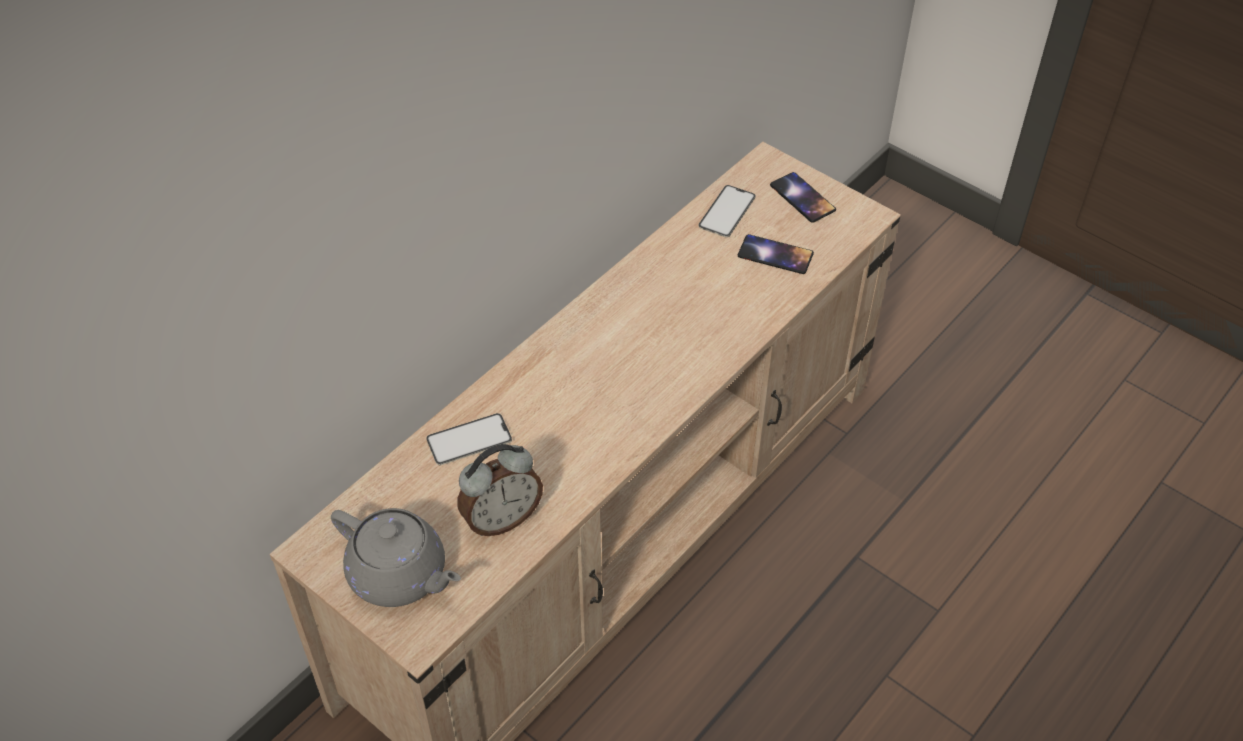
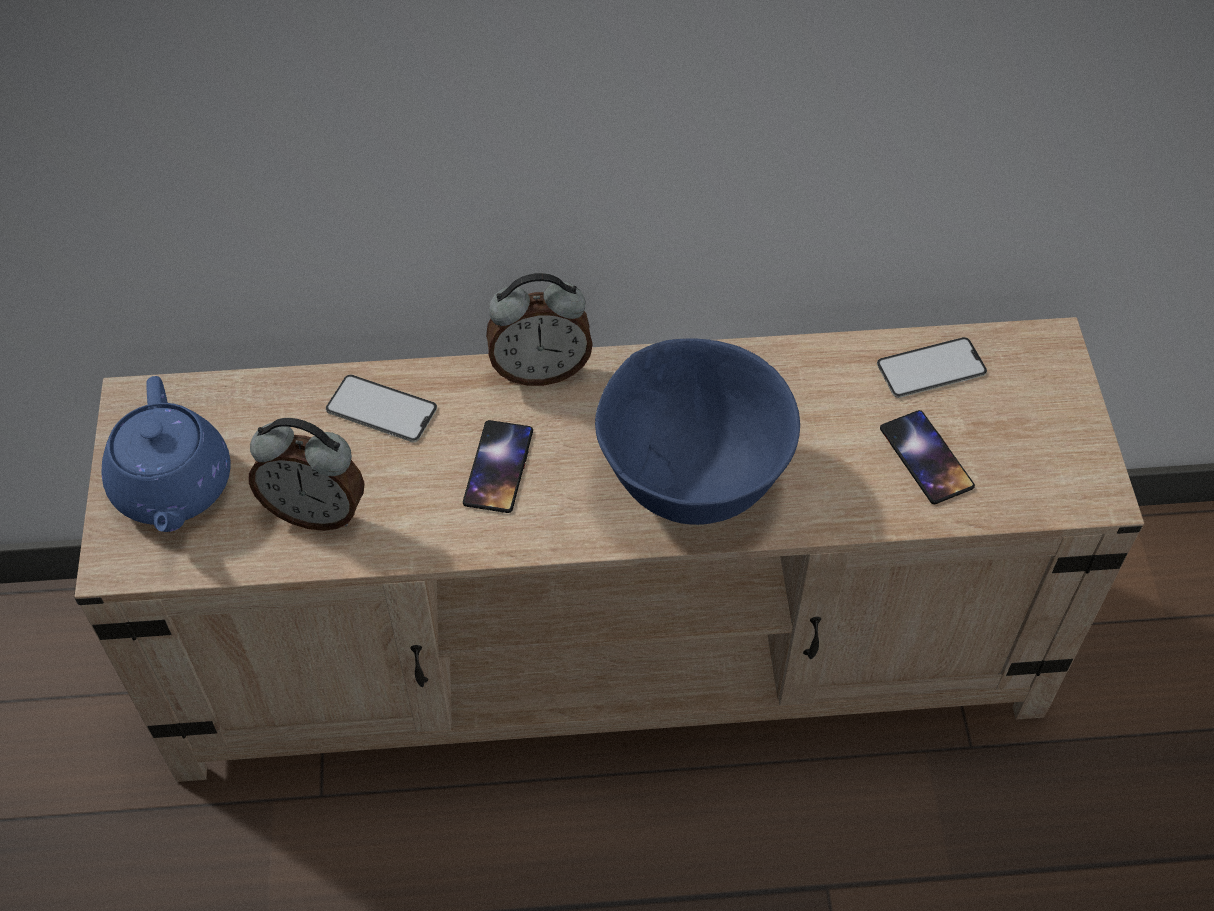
camera: 45 degrees right, 5 degrees up
(399, 574) = (173, 488): grey teapot -> blue teapot
(532, 354) = (540, 369): none -> alarm clock
(678, 348) = (691, 478): none -> blue bowl
(802, 198) = (1042, 416): phone -> phone (498, 467)

